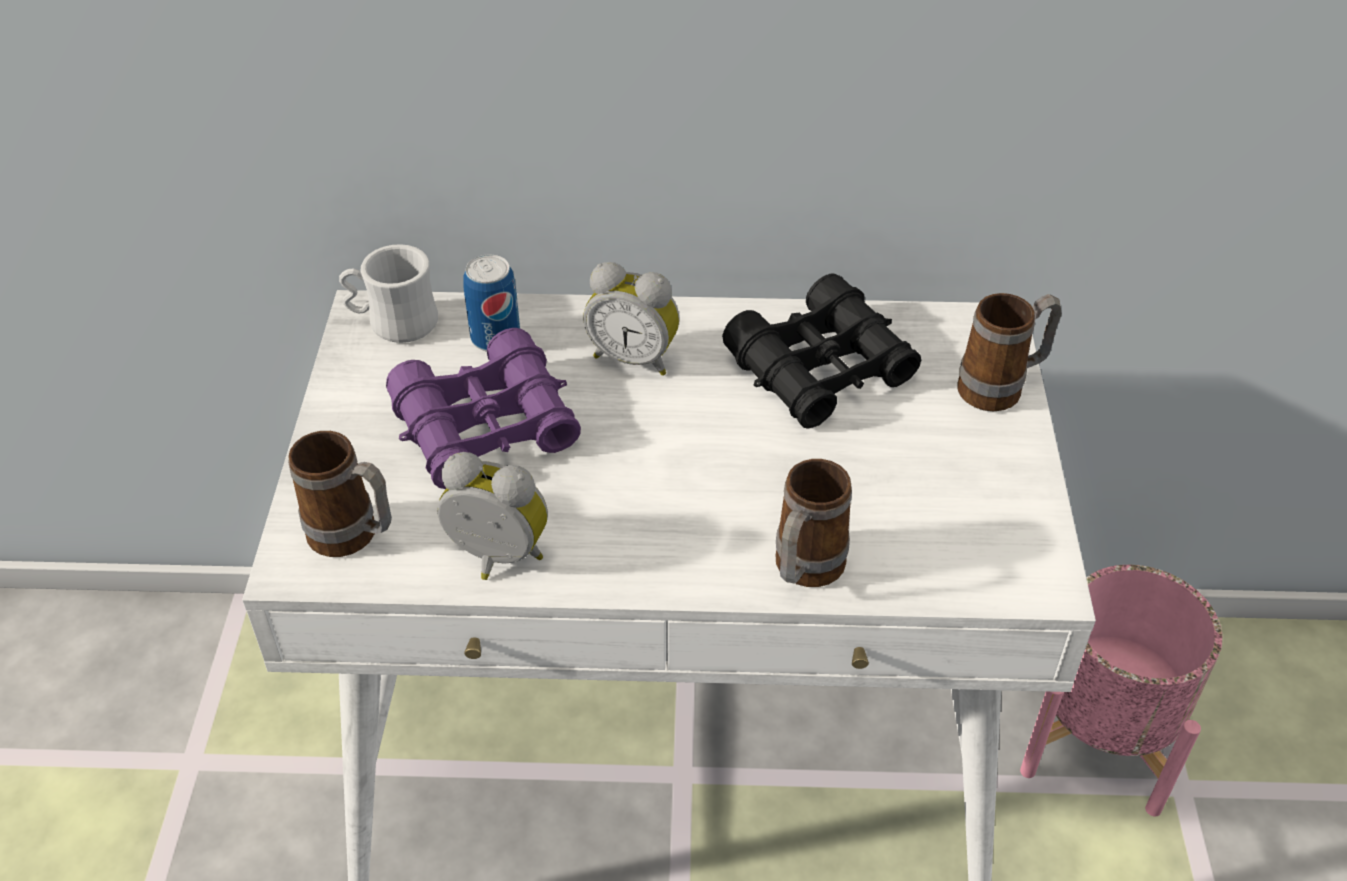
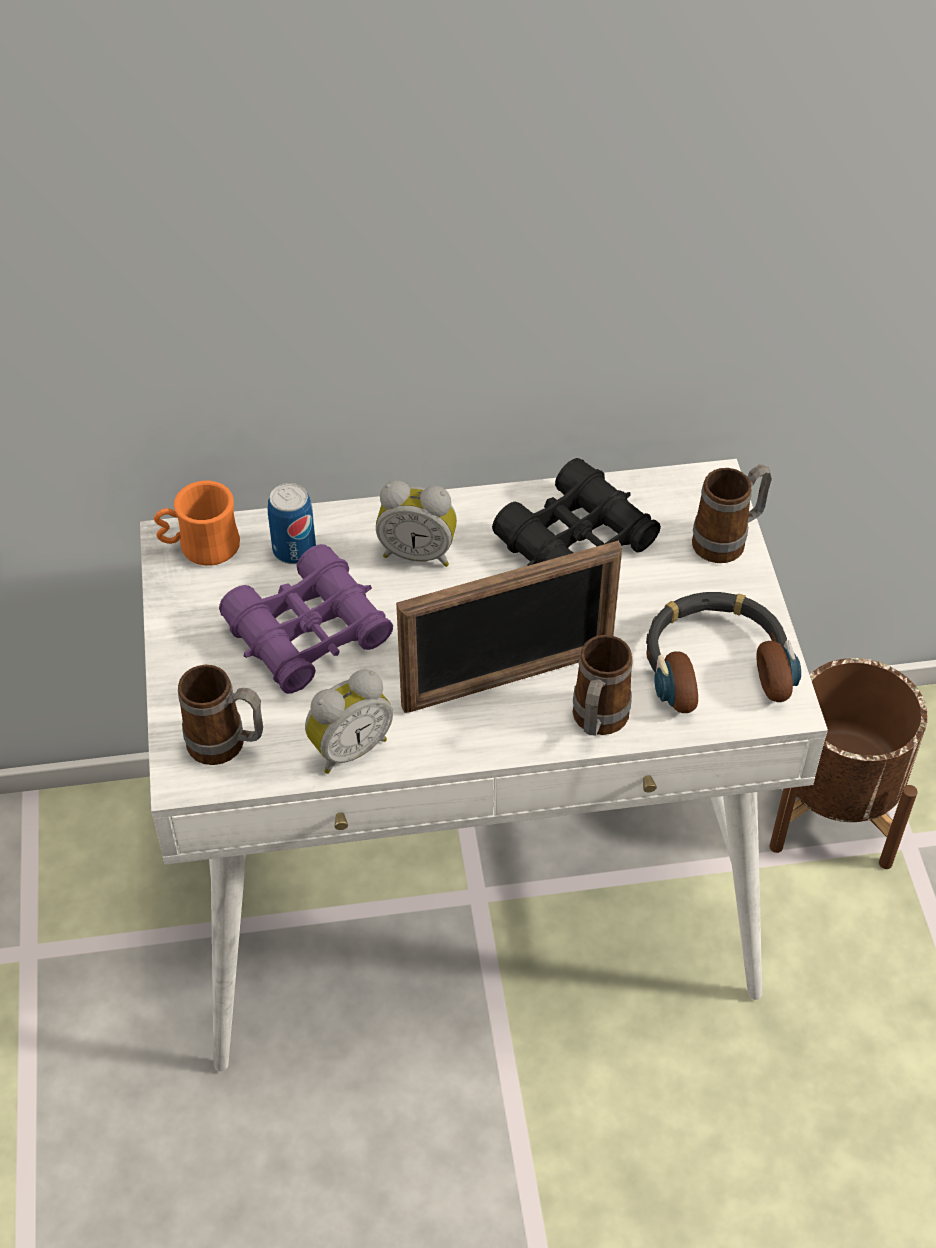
camera: 10 degrees left, 5 degrees up
(393, 322) = (200, 547): white mug -> orange mug
(495, 559) = (348, 747): alarm clock -> alarm clock turned 135 degrees clockwise
(706, 508) = (508, 679): none -> picture frame
(964, 522) = (716, 663): none -> headphones
(1098, 741) = (833, 811): pink planter -> brown planter

